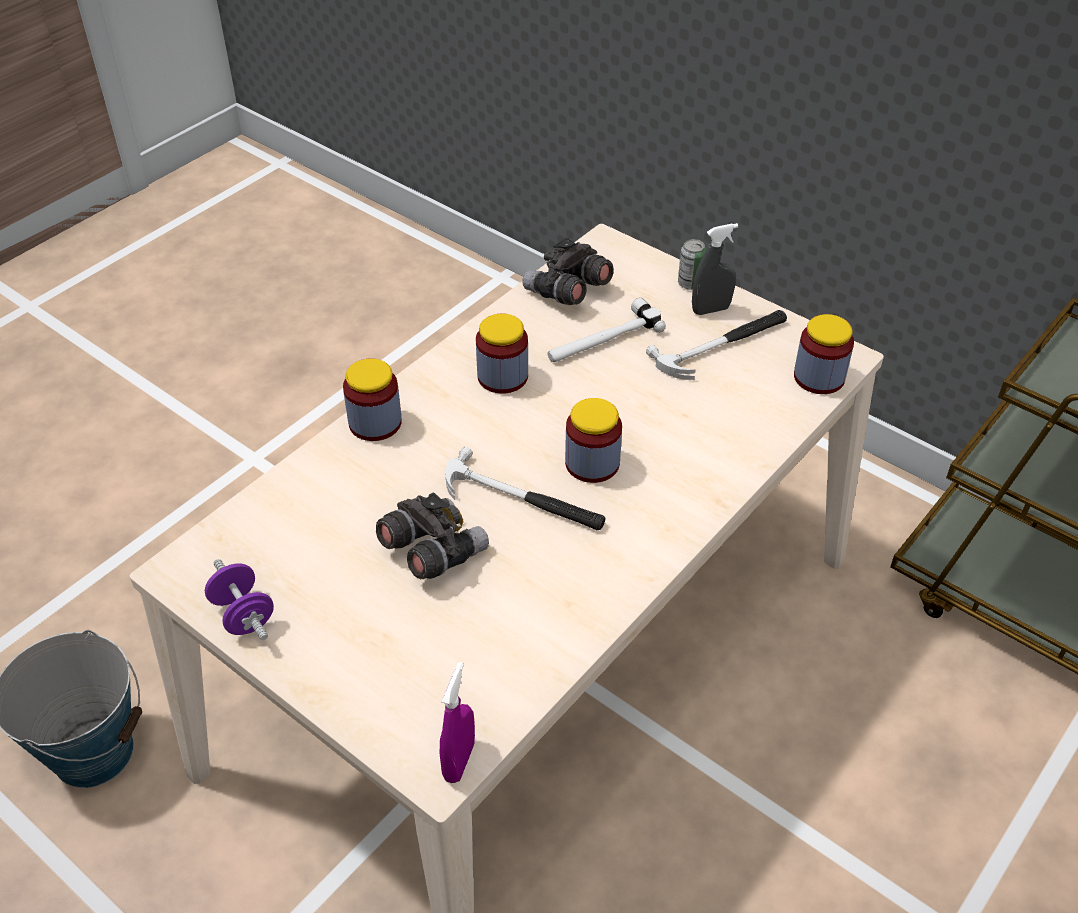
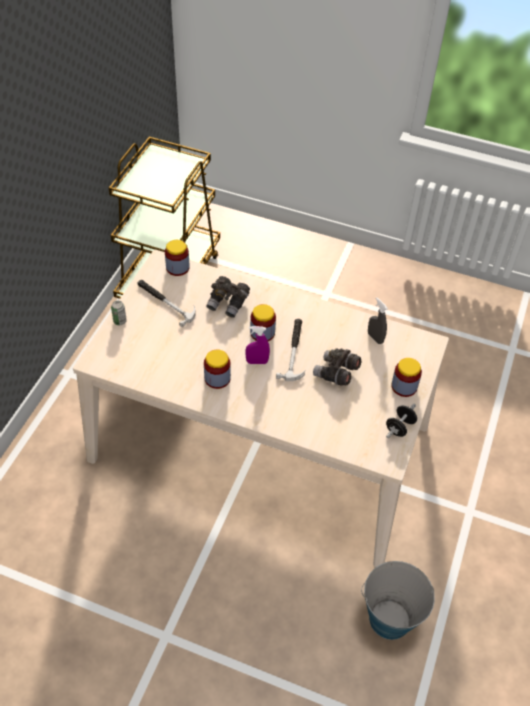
camera: 110 degrees left, 5 degrees up
(243, 615) = (399, 427): purple dumbbell -> black dumbbell
(375, 423) = (269, 419): jar -> jar (404, 386)
(459, 761) = (424, 338): purple spray bottle -> purple spray bottle (257, 362)
(567, 292) = (141, 368): grey binoculars -> grey binoculars (228, 303)
(603, 340) = (176, 346): hammer -> none
(711, 310) = (139, 310): grey spray bottle -> grey spray bottle (375, 338)

